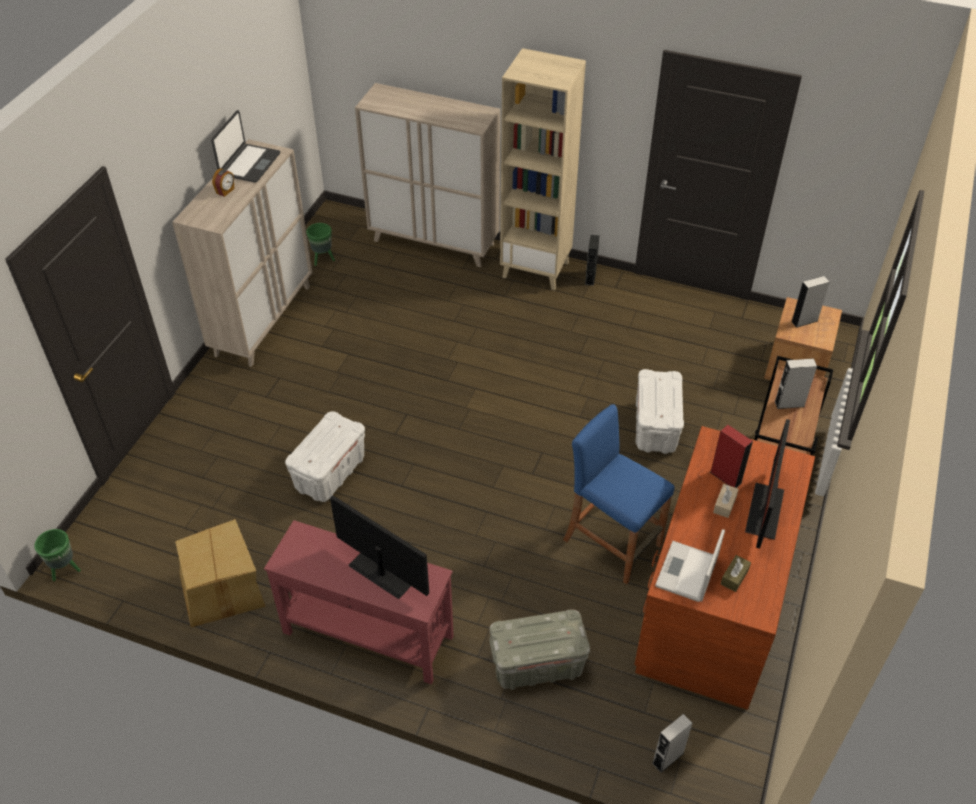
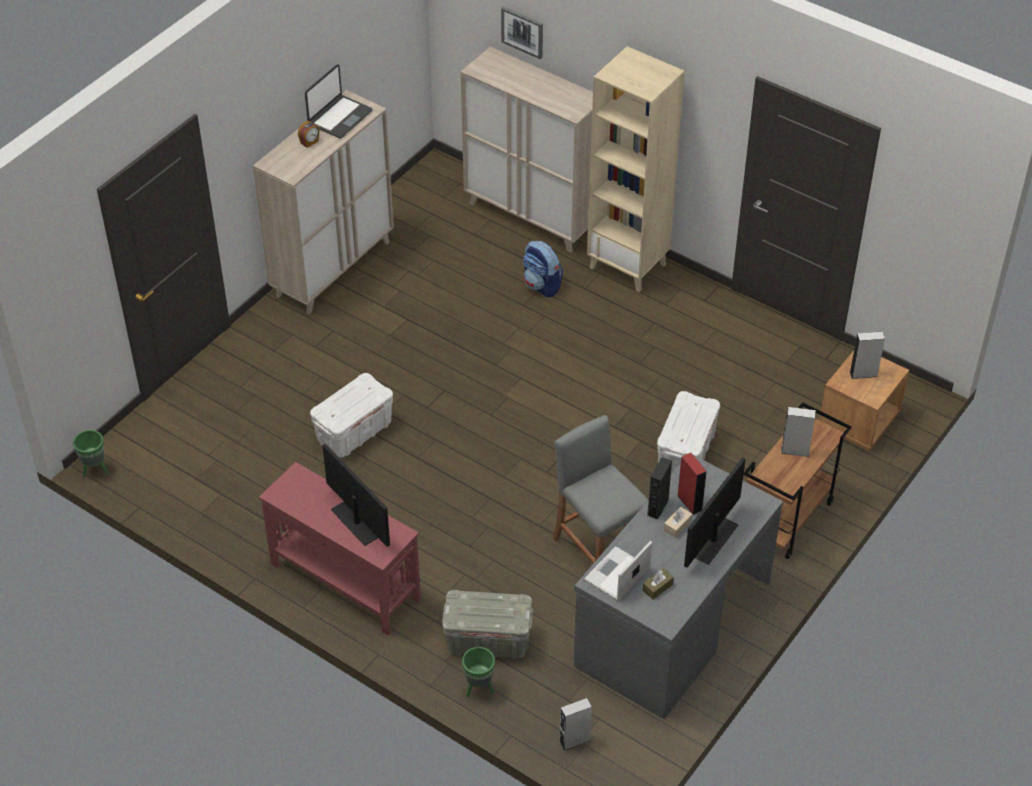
camera: 15 degrees right, 0 degrees up
(222, 589) = (227, 516): cardboard box -> none
(323, 260) = (411, 215): green planter -> green planter (479, 688)
(407, 60) = (522, 32): none -> picture
(465, 300) = (542, 285): none -> backpack
(590, 277) = (682, 285): black speaker -> black speaker (657, 507)
(612, 543) = (598, 551): blue stool -> grey stool
(712, 603) = (671, 624): brown desk -> grey desk

